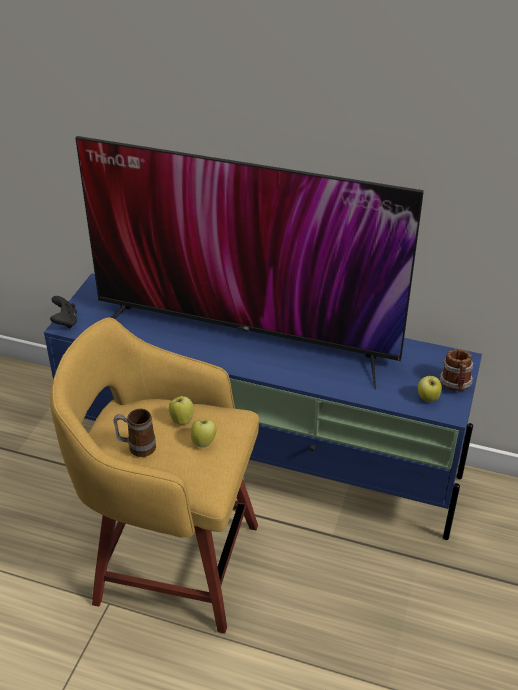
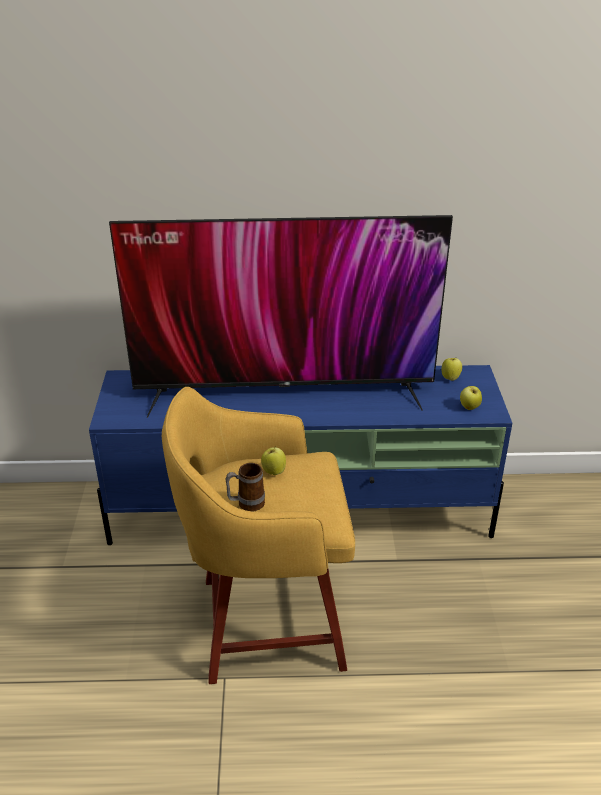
camera: 20 degrees left, 5 degrees down
(65, 322) = (105, 416): black game controller -> none
(204, 442) = (305, 484): apple -> apple (450, 378)
(456, 385) = (485, 393): mug -> none

